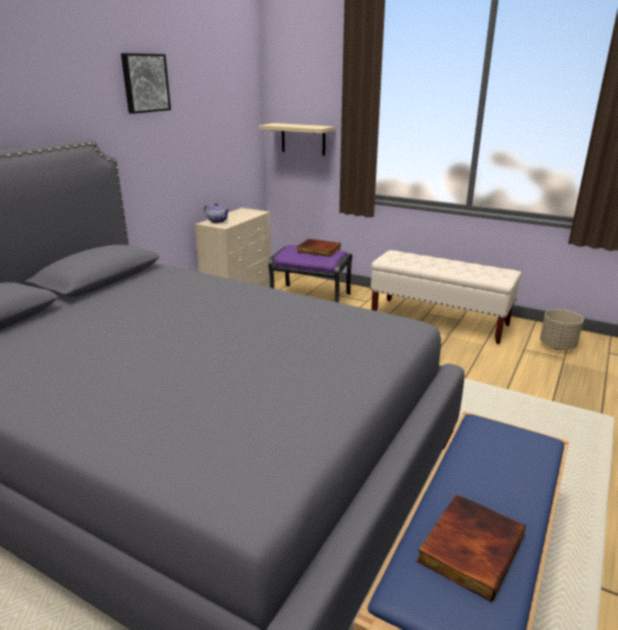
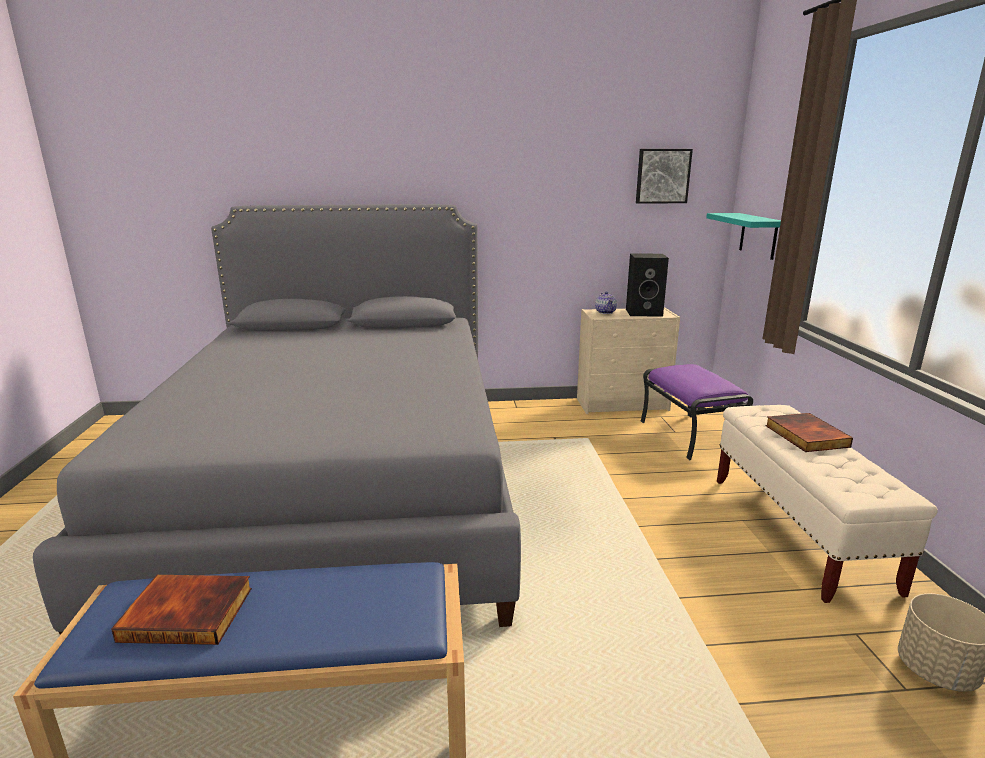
camera: 55 degrees right, 5 degrees down
(145, 83) = (538, 158): picture -> picture (662, 176)
(241, 214) = (644, 312): none -> black speaker
(303, 139) = (758, 235): beige shelf -> turquoise shelf
(318, 250) = (706, 377): book -> book (804, 436)

